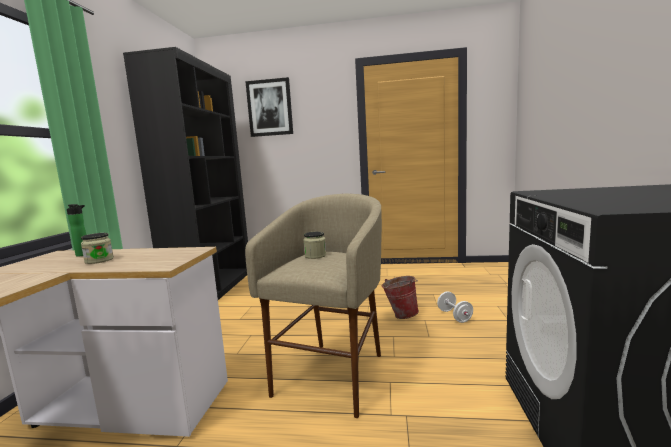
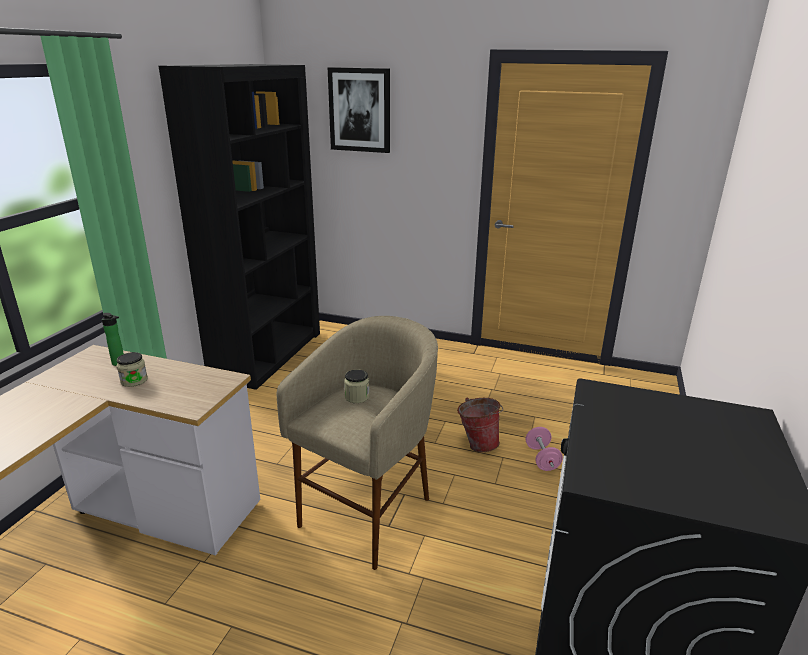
camera: 10 degrees right, 15 degrees up
(454, 316) = (542, 459): white dumbbell -> pink dumbbell

